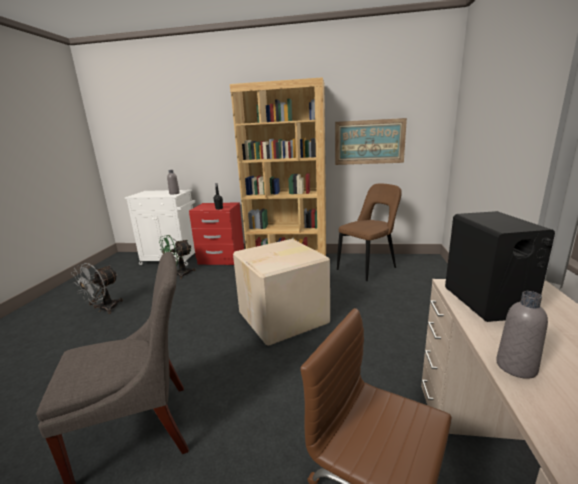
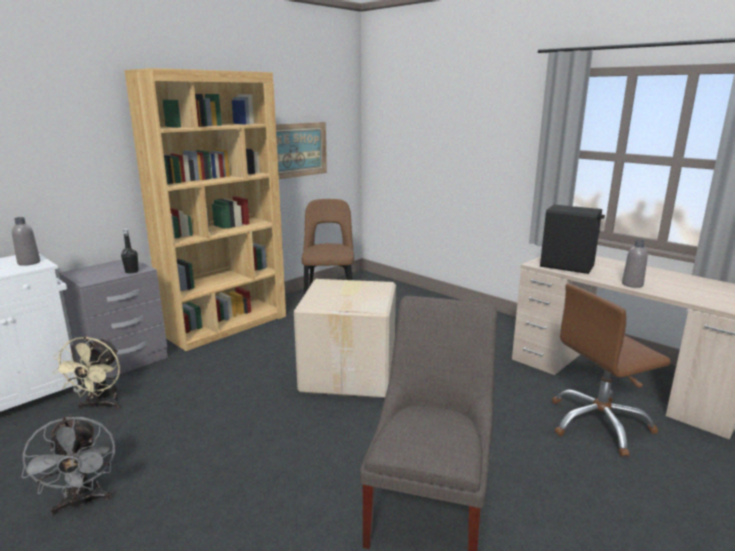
camera: 55 degrees left, 0 degrees up
(179, 274) = (100, 406): green fan -> beige fan
(221, 259) = (123, 361): red nightstand -> grey nightstand

